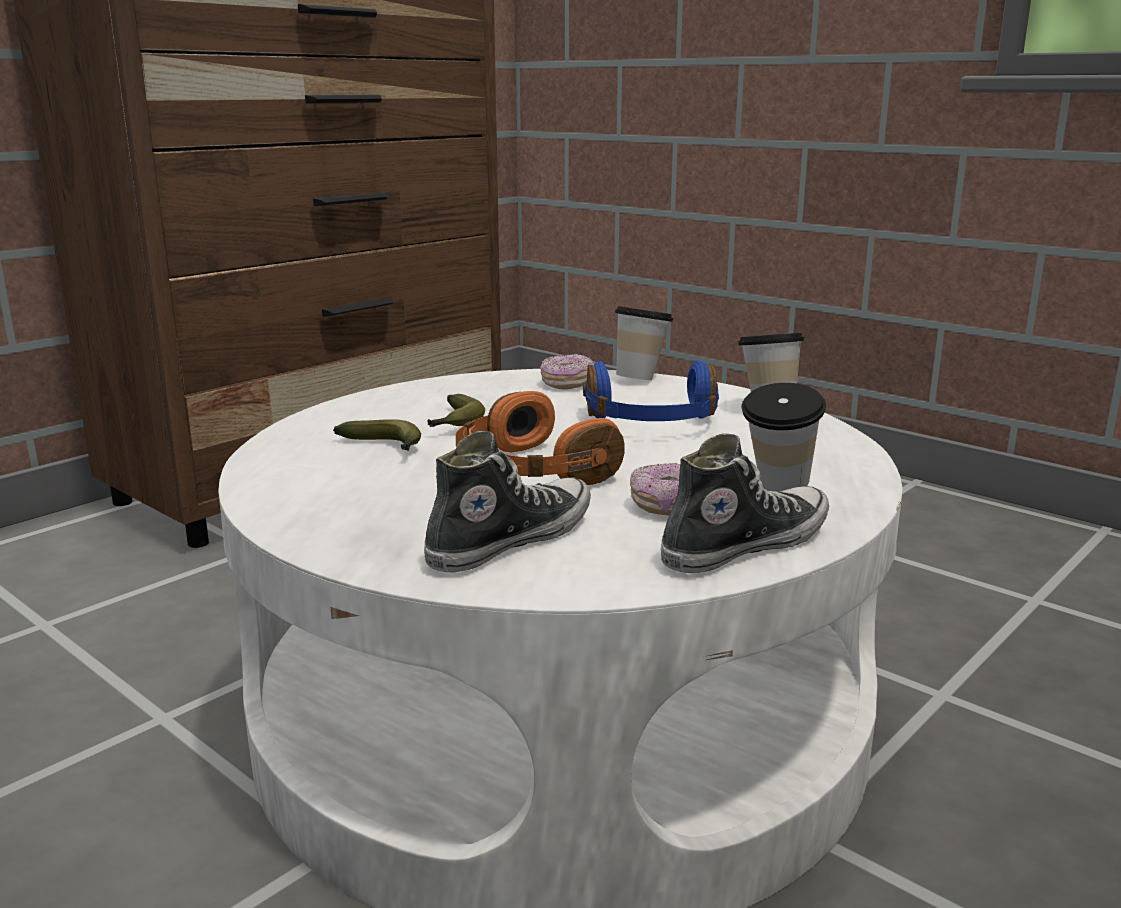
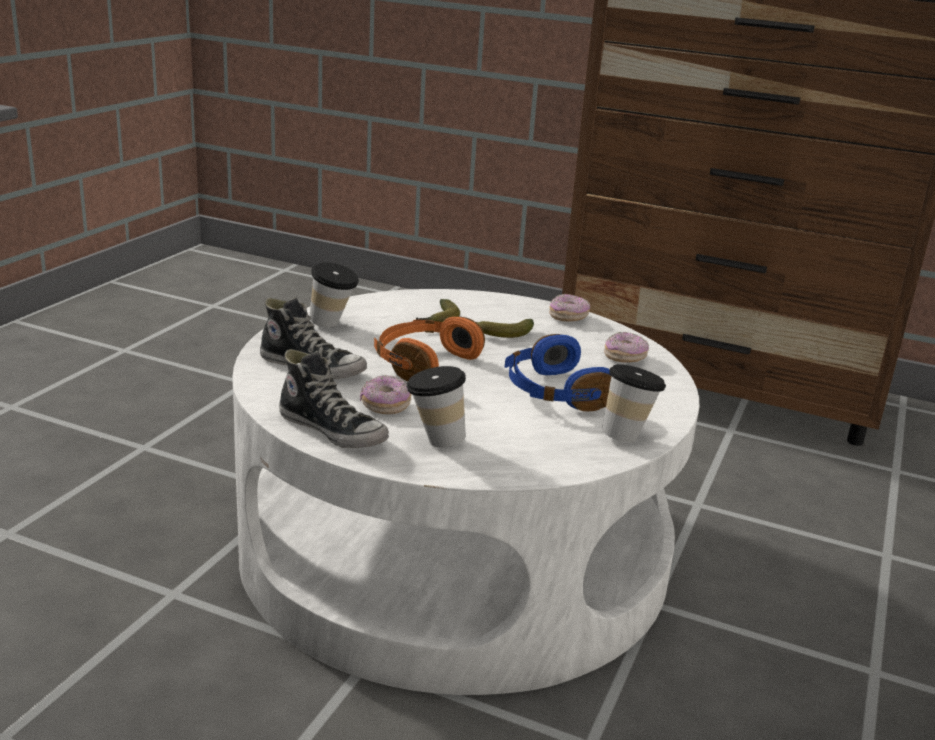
camera: 70 degrees right, 5 degrees up
(430, 389) = (568, 317): none -> donut
(641, 378) = (670, 383): cup -> cup (333, 325)

